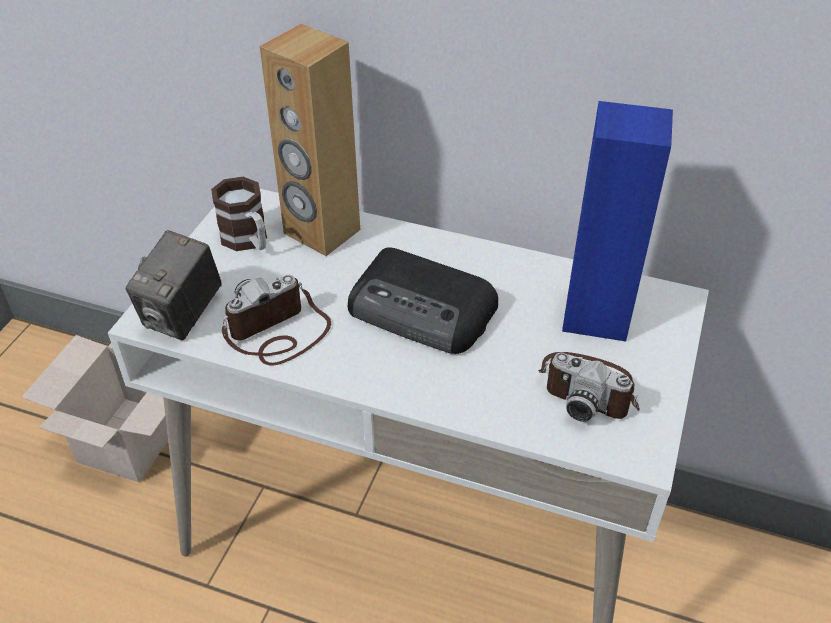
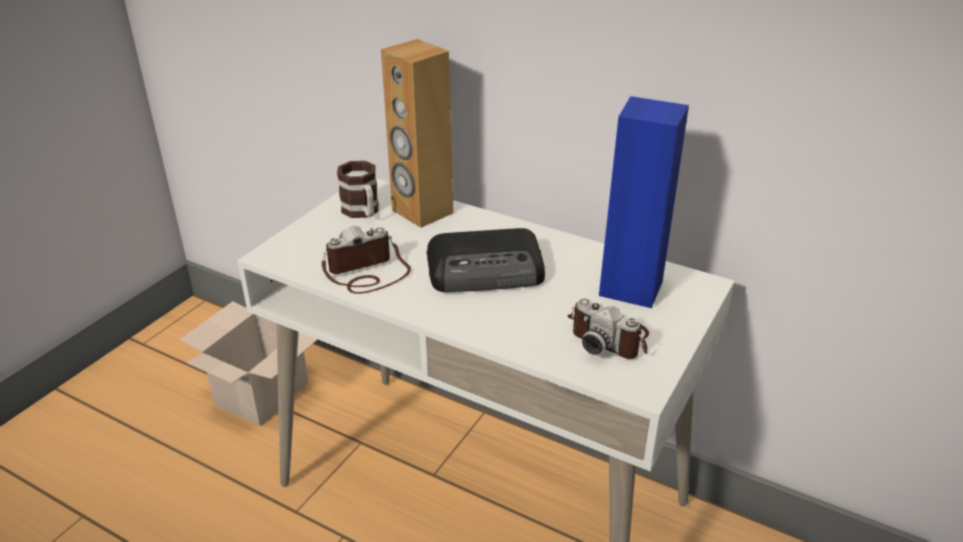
camera: 10 degrees right, 10 degrees down
(183, 315) = (297, 255): camera -> none
(423, 311) = (487, 270): radio -> radio turned 45 degrees counterclockwise

